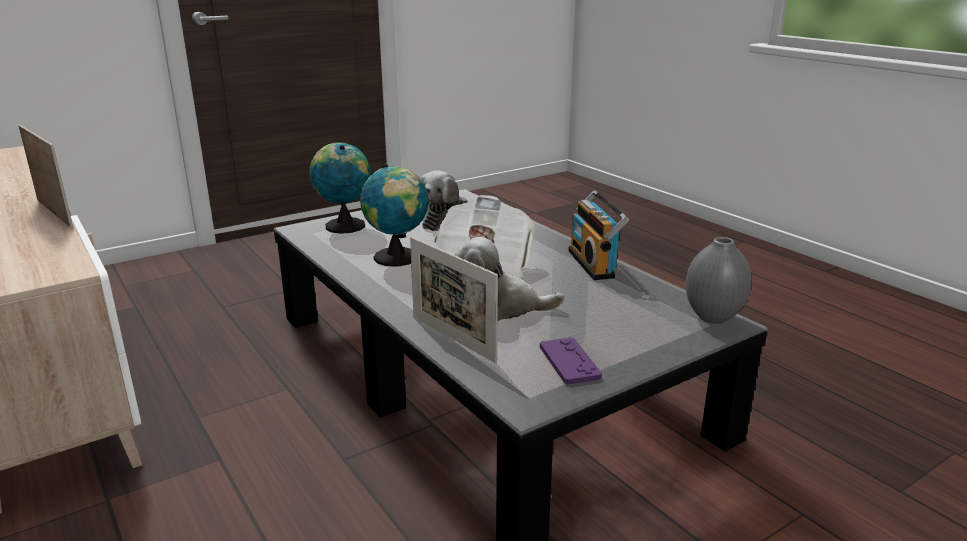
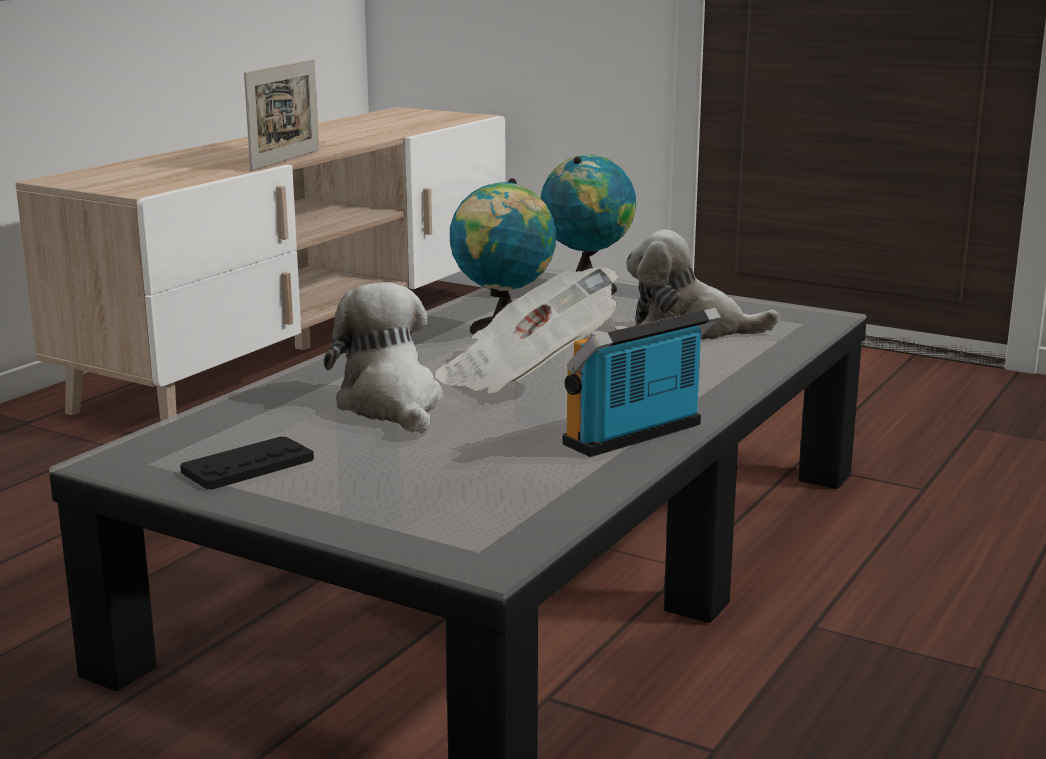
camera: 65 degrees right, 5 degrees down
(452, 339) = (272, 398): picture frame -> none
(569, 362) = (248, 466): purple game controller -> black game controller
(713, 318) = (494, 545): grey vase -> none

